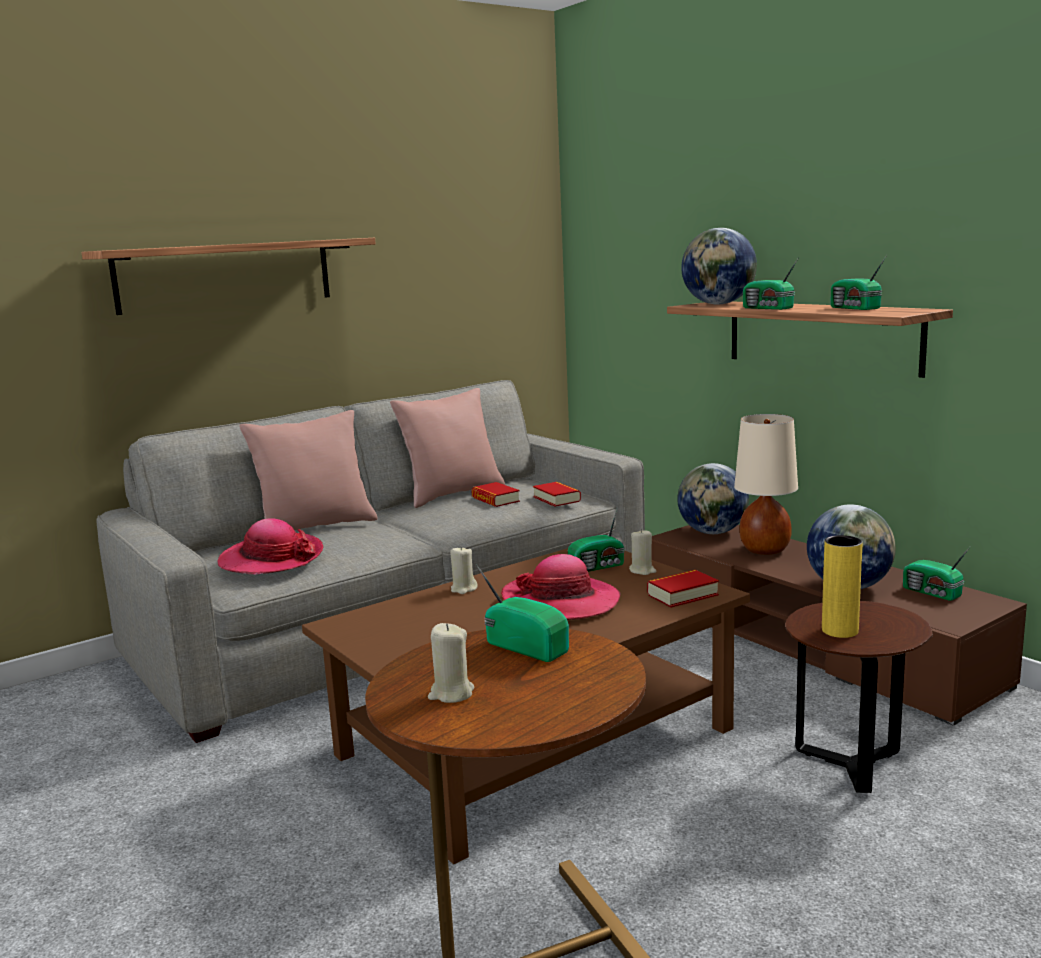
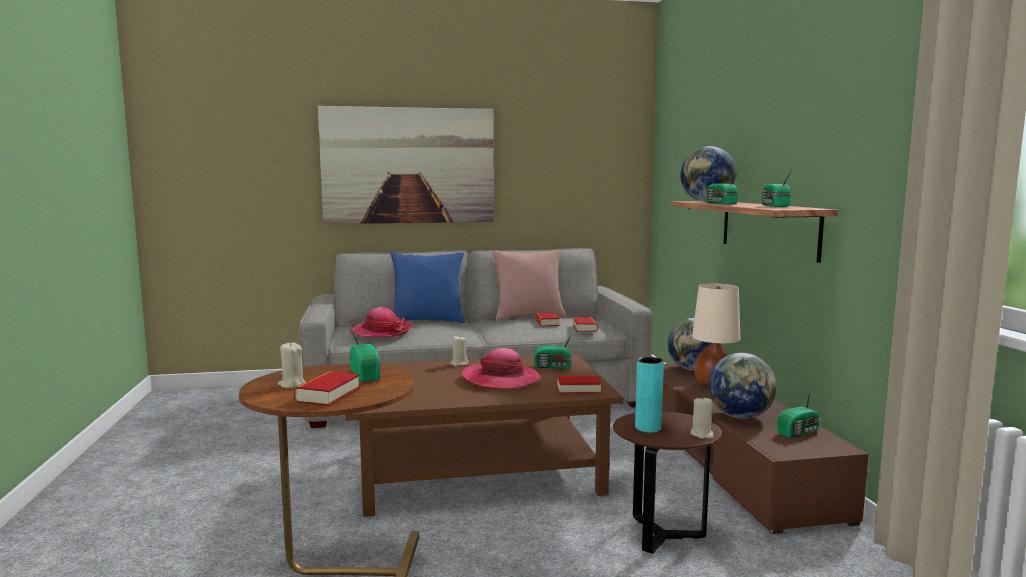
camera: 25 degrees right, 5 degrees down
(225, 275) = (408, 165): shelf -> picture
(315, 527) = (428, 321): pink pillow -> blue pillow
(545, 697) = (328, 395): none -> book
(642, 571) = (576, 373): beige candle -> beige candle (702, 434)
(840, 631) = (648, 428): yellow vase -> turquoise vase
(932, 593) = (799, 432): radio -> radio turned 105 degrees counterclockwise

